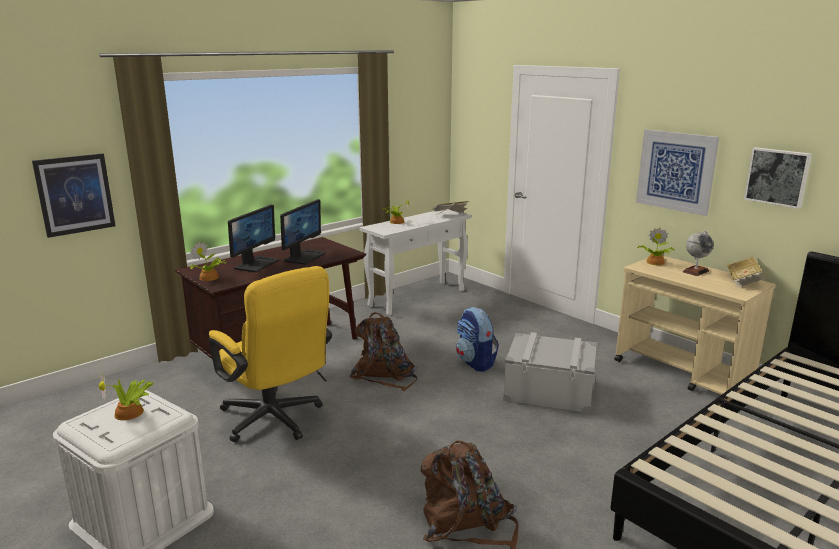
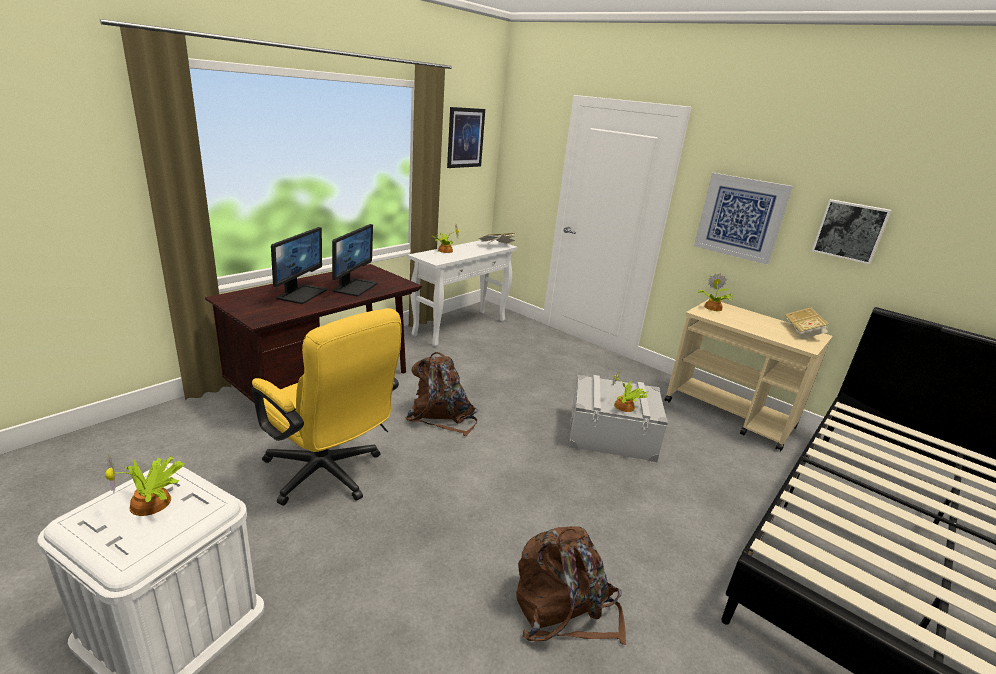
camera: 10 degrees left, 5 degrees up
(75, 194) = (72, 202): picture -> picture (465, 138)
(209, 278) = (247, 309): potted plant -> potted plant (625, 407)
(475, 363) = (532, 402): backpack -> none
(695, 271) = (754, 319): globe -> none

